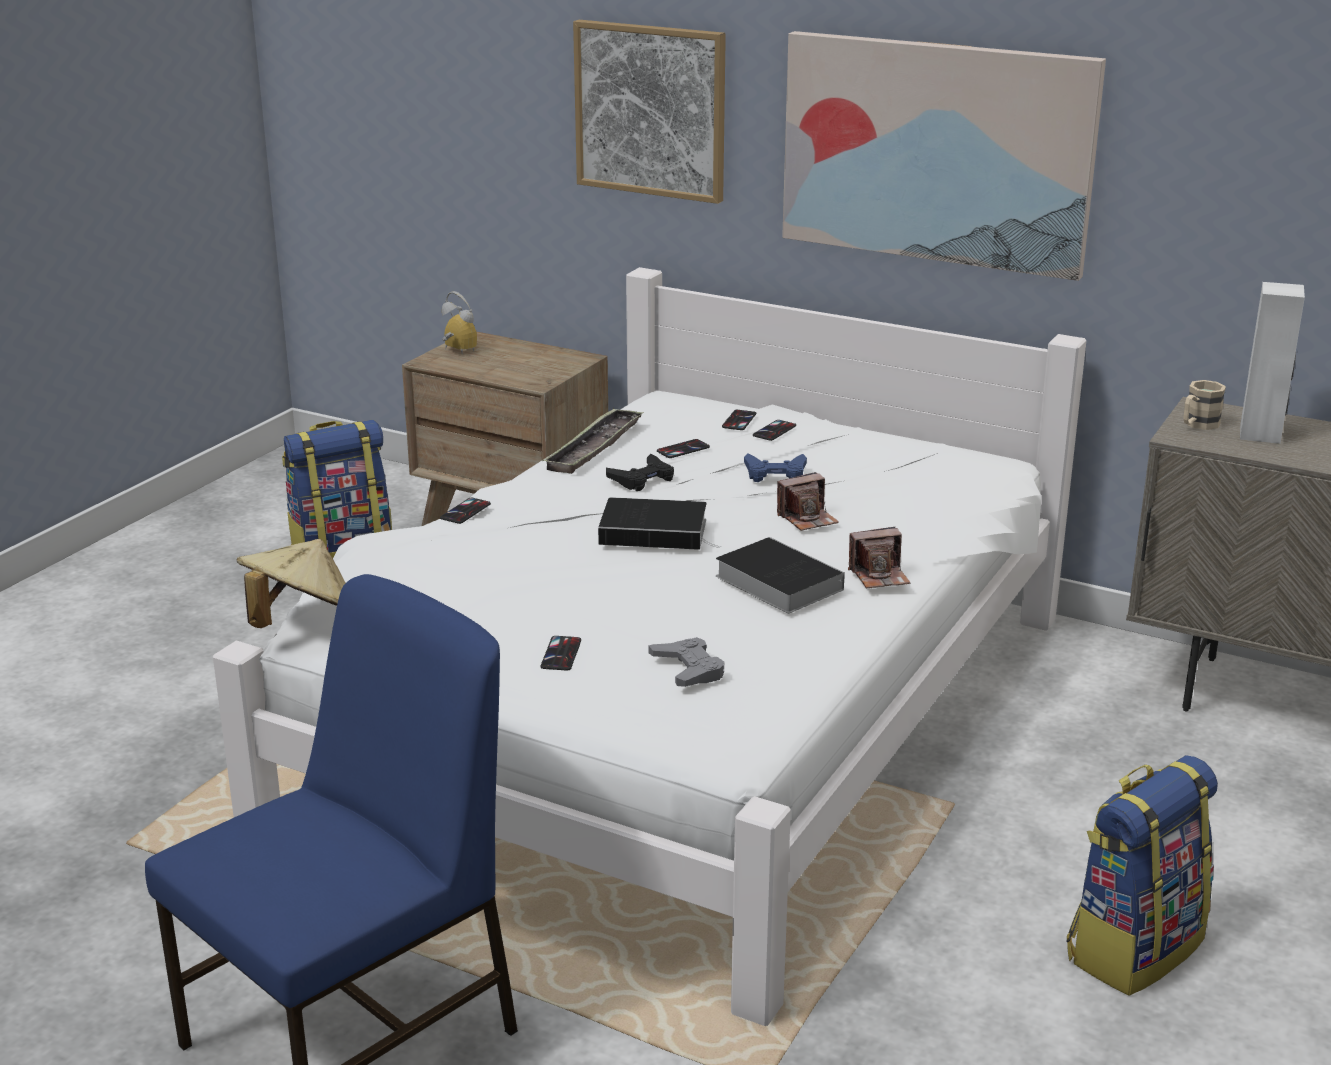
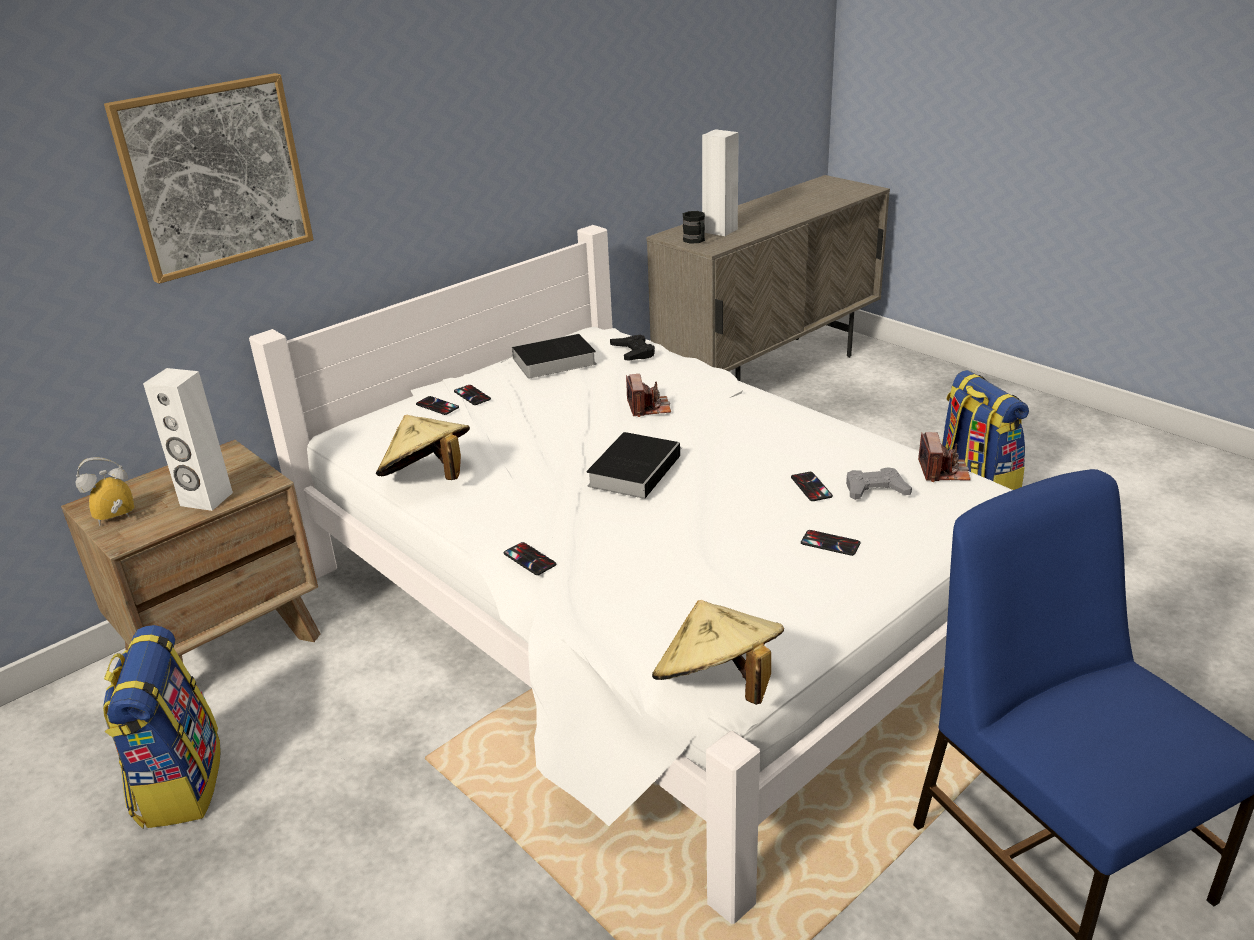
camera: 70 degrees left, 5 degrees up
(499, 371) = (206, 499): none -> white speaker
(594, 447) = (428, 479): tray -> beige hat
(642, 479) = (523, 463): black game controller -> black game controller (633, 352)
(683, 449) = (475, 437): phone -> phone (811, 487)
(775, 474) = (558, 407): blue game controller -> none
(775, 581) = (749, 435): book -> book (552, 362)
(879, 576) = (757, 398): camera -> camera (943, 471)
(937, 152) = (472, 125): picture -> none
(1197, 425) = (696, 241): beige mug -> black mug

